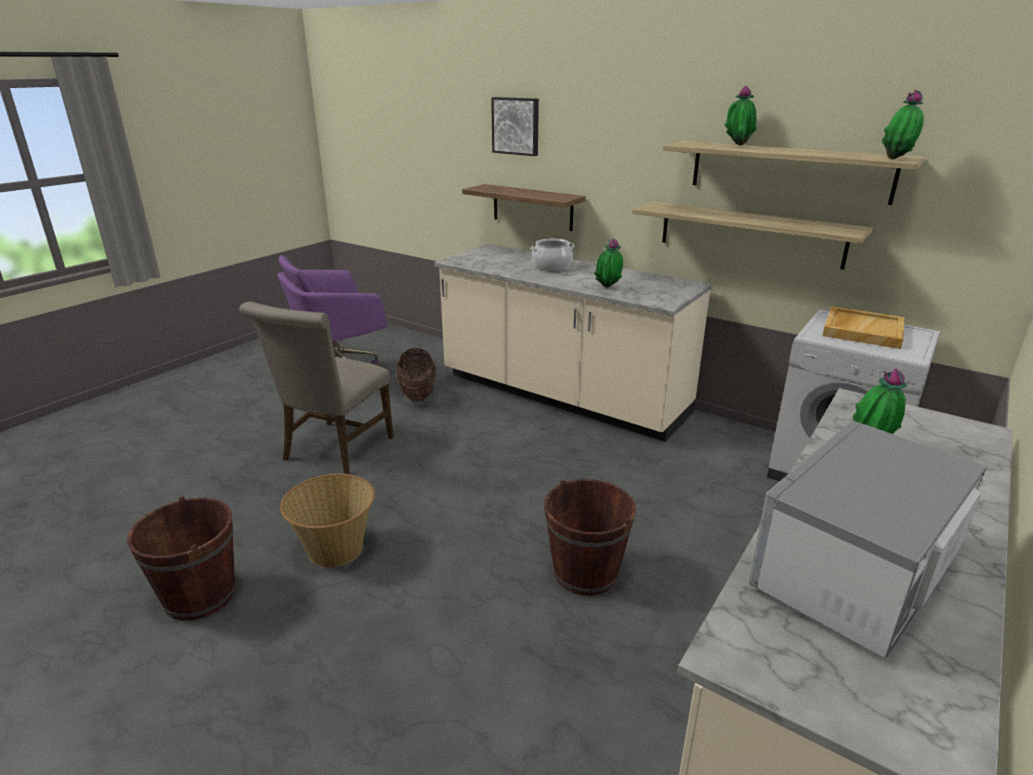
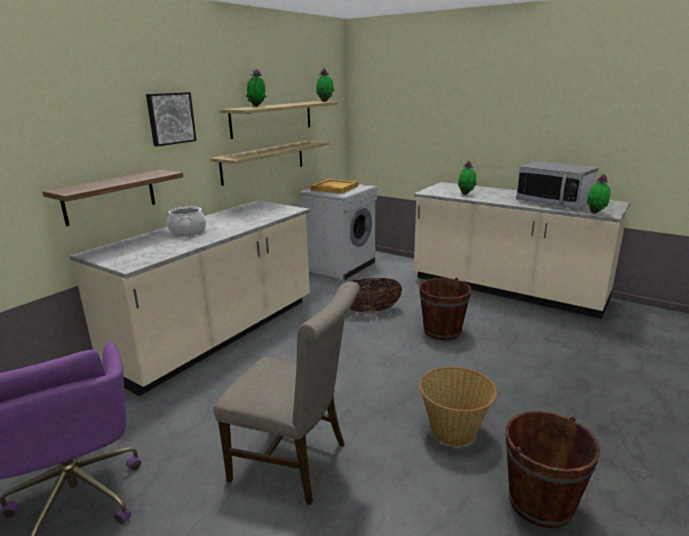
camera: 90 degrees left, 5 degrees down
(417, 394) = (178, 417): basket -> basket (370, 310)
(516, 126) = (73, 118): picture -> picture (170, 118)
(607, 288) = (256, 219): potted plant -> potted plant (596, 213)

